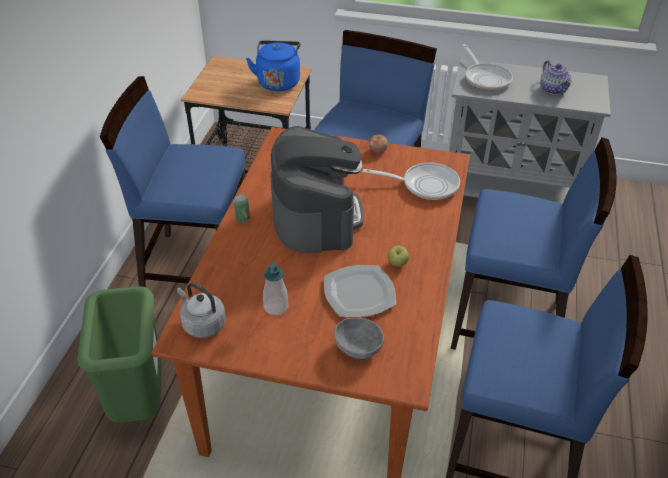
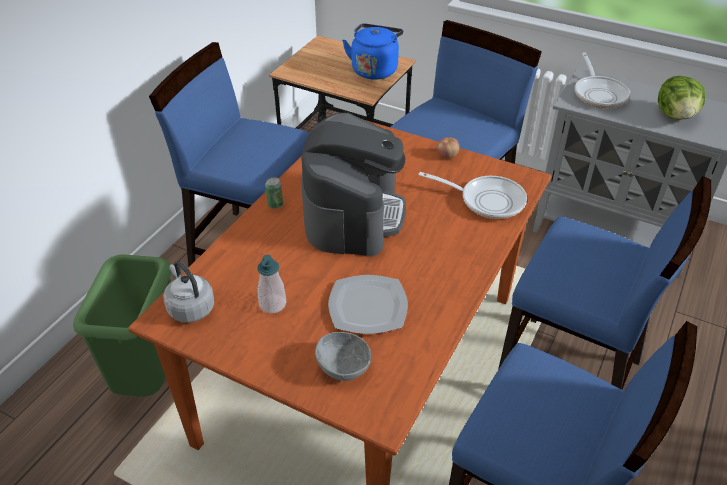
camera: 15 degrees right, 0 degrees up
(397, 264) = (422, 282): apple -> none
(553, 89) = (676, 115): teapot -> lettuce

